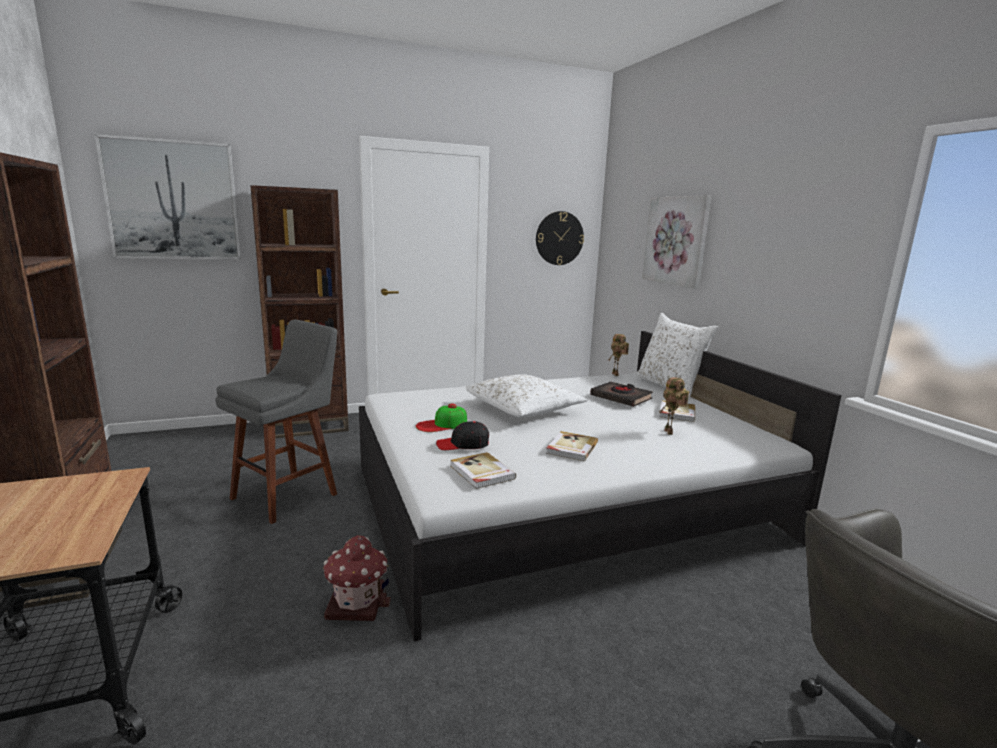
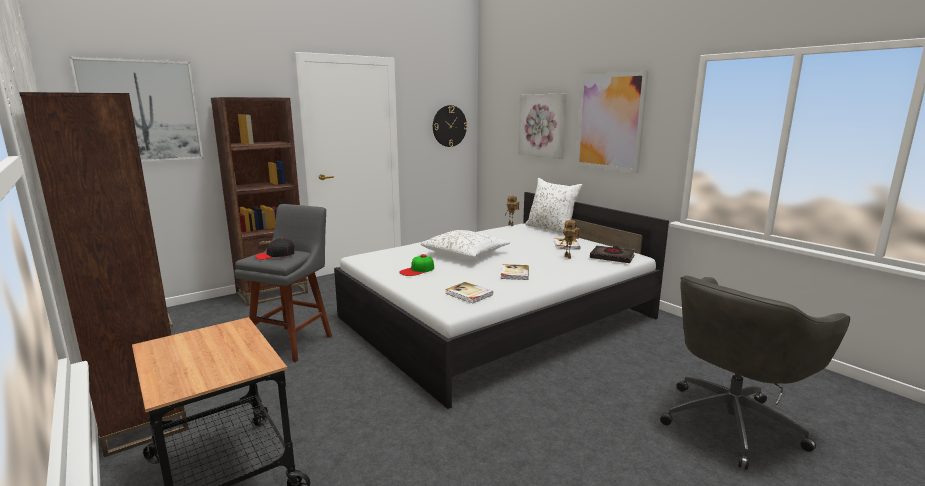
camera: 15 degrees left, 0 degrees up
(357, 602) = (395, 396): toy house -> none
(463, 445) = (442, 280): black cap -> black cap (276, 255)
(621, 398) = (525, 240): black book -> black book (612, 257)
(768, 237) = (610, 122): none -> picture

